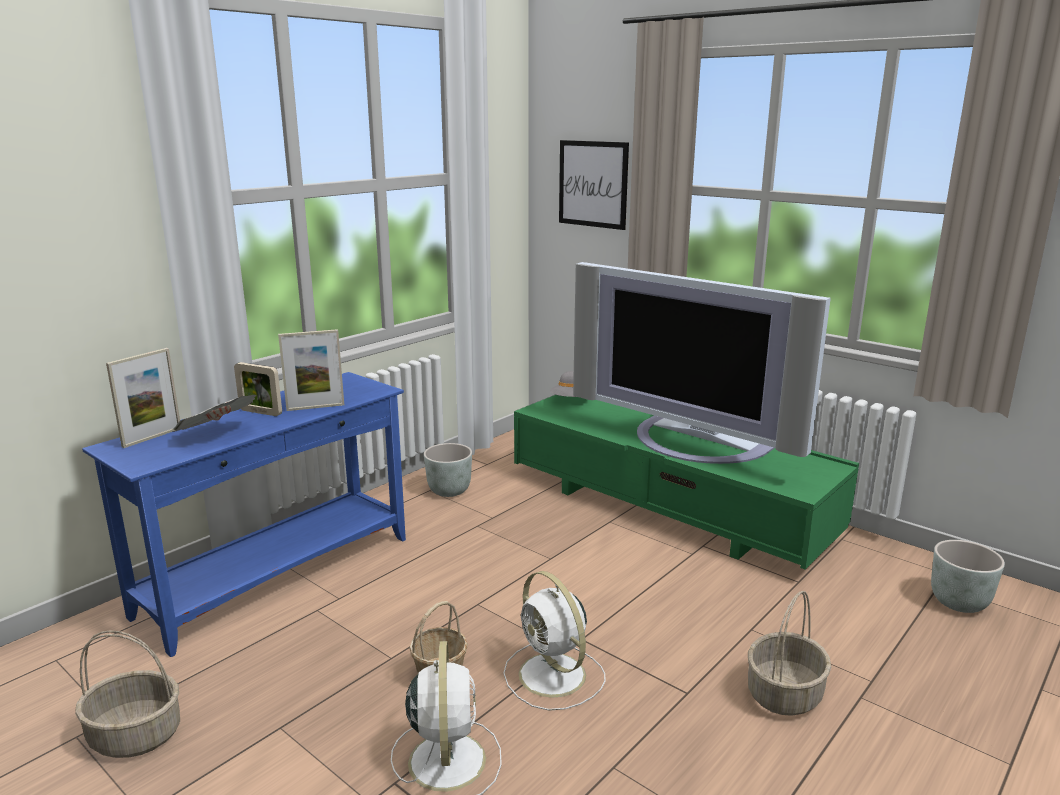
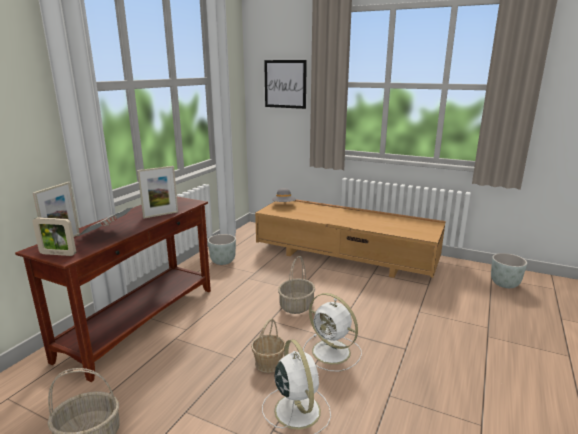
camera: 15 degrees left, 0 degrees up
(260, 412) = (127, 220): picture frame -> picture frame (58, 254)
(278, 575) = (140, 321): blue console table -> brown console table
(669, 507) = (346, 256): green tv stand -> brown tv stand
(692, 444) = (359, 220): television -> none
(784, 695) = (452, 341): basket -> basket (296, 306)

